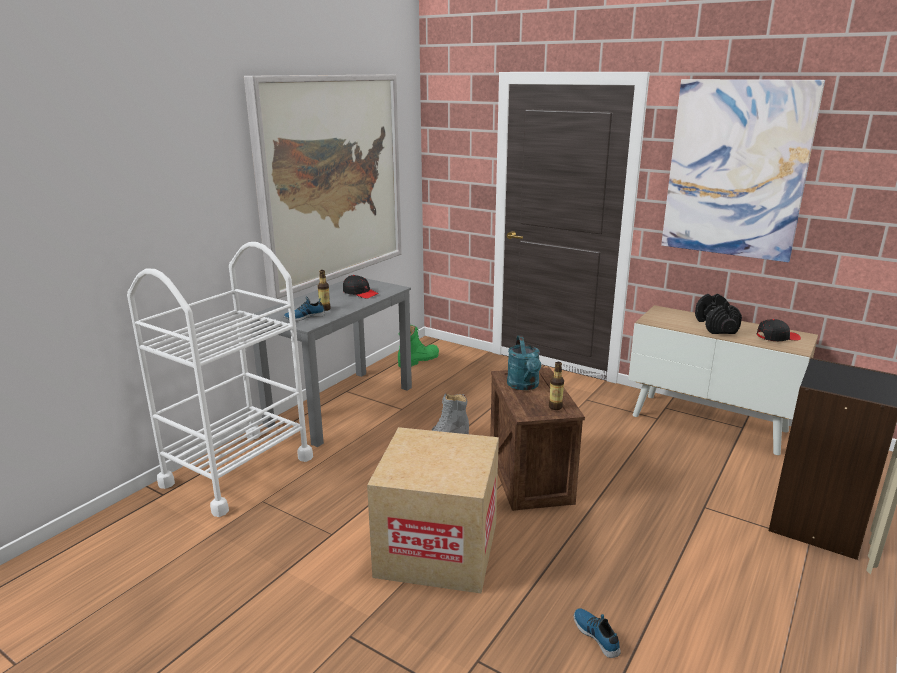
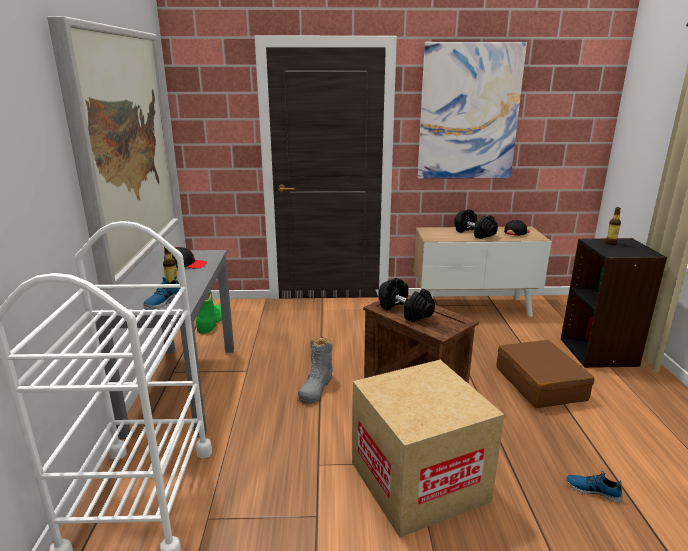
camera: 35 degrees left, 0 degrees up
(524, 386) = (405, 311): turquoise watering can -> black dumbbell
(555, 407) = (450, 320): bottle -> bottle (610, 243)
(681, 524) = (540, 383): none -> brown suitcase

